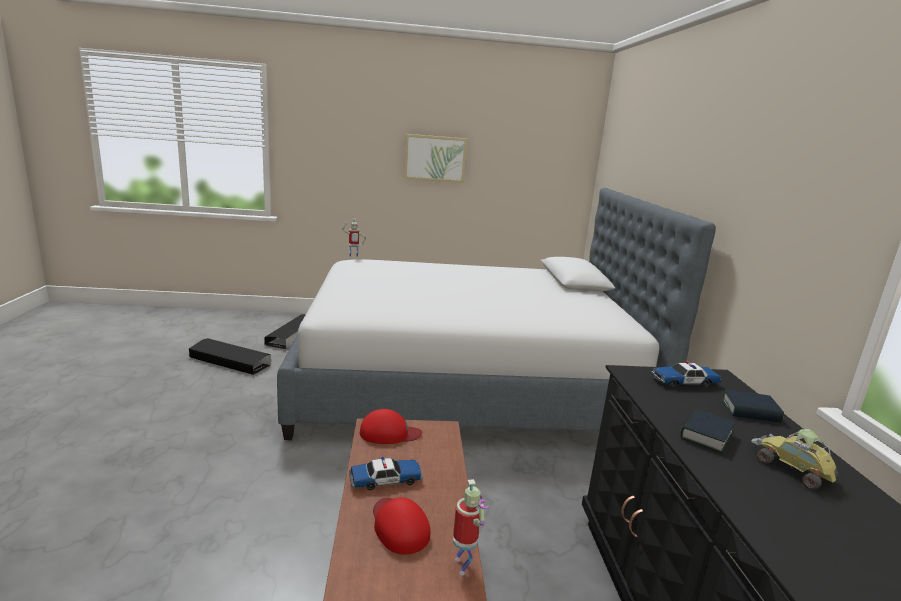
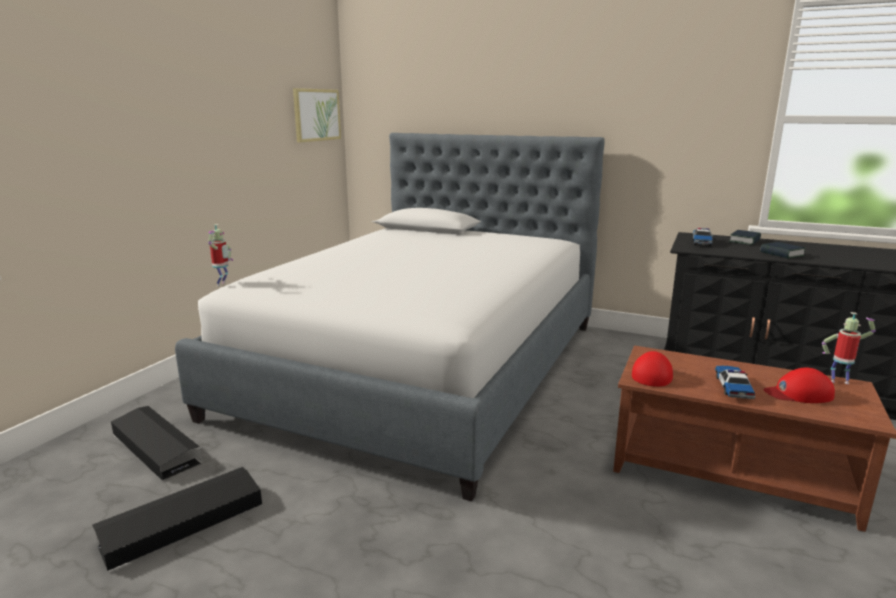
camera: 60 degrees left, 0 degrees up
(435, 158) = (209, 123): picture -> picture (316, 115)
(791, 469) = (815, 250): toy car -> none

